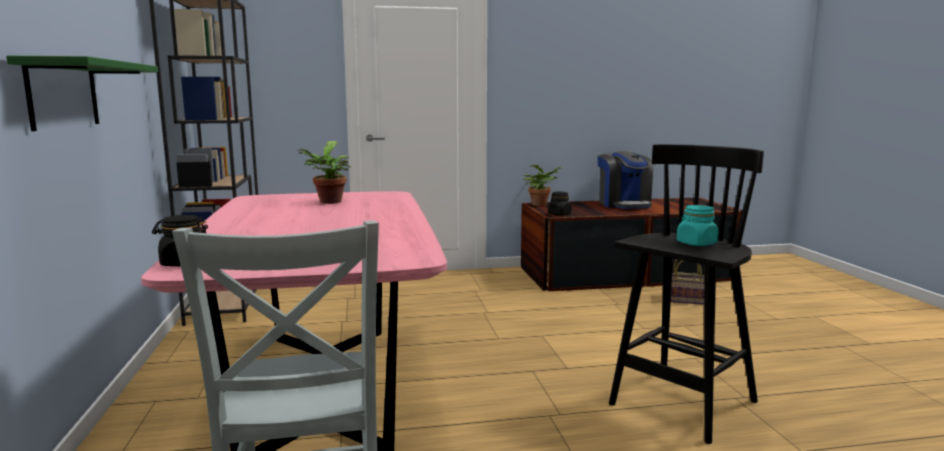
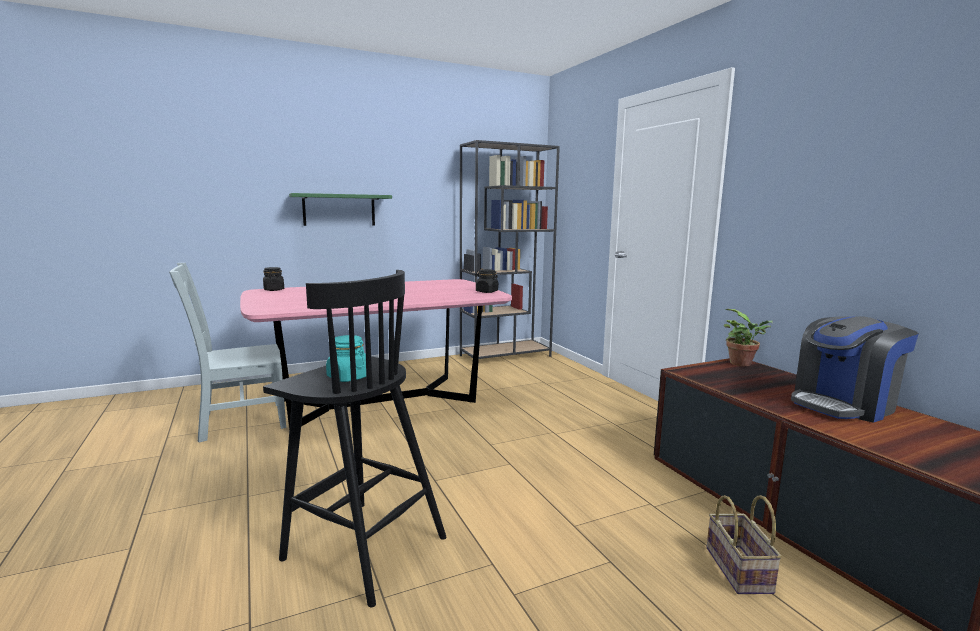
camera: 75 degrees right, 0 degrees up
(329, 202) = (446, 289): potted plant -> none
(559, 214) = (692, 373): black jar -> black jar (486, 291)

